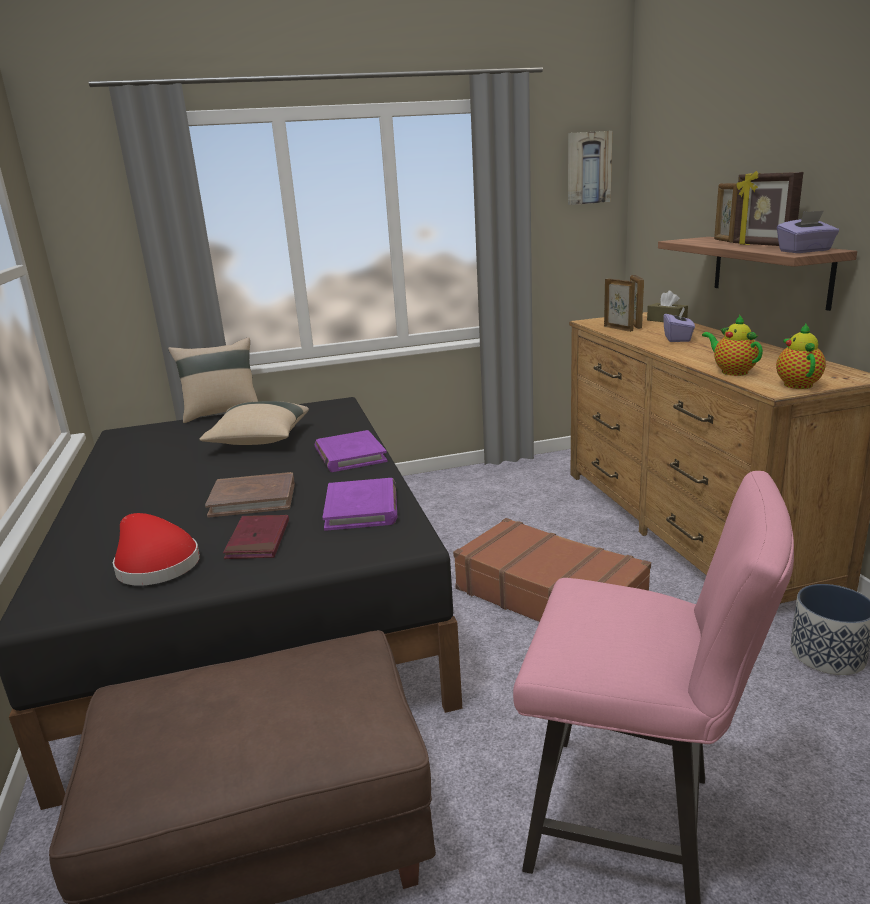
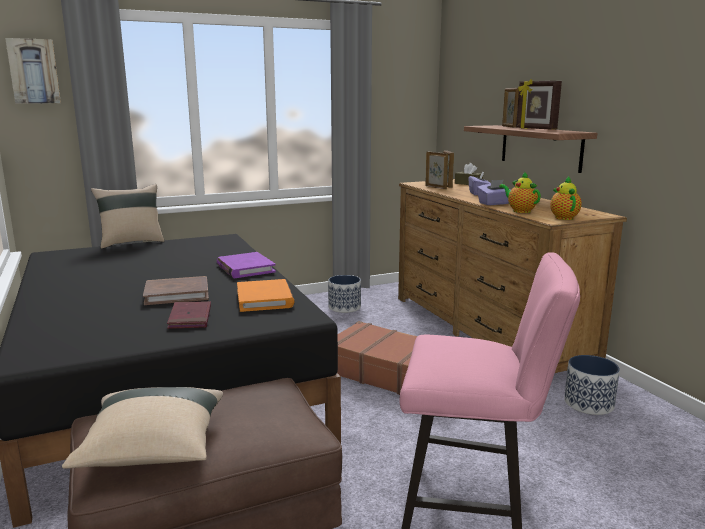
camera: 10 degrees left, 5 degrees down
(154, 564) = (111, 333): red hat -> none
(259, 441) = (169, 259): beige pillow -> beige pillow (153, 449)
(362, 508) = (265, 299): purple book -> orange book
(497, 488) = (344, 307): none -> planter
(588, 168) = (411, 75): picture -> picture (34, 71)
(805, 251) = (564, 131): purple tissue box -> purple tissue box (494, 203)

